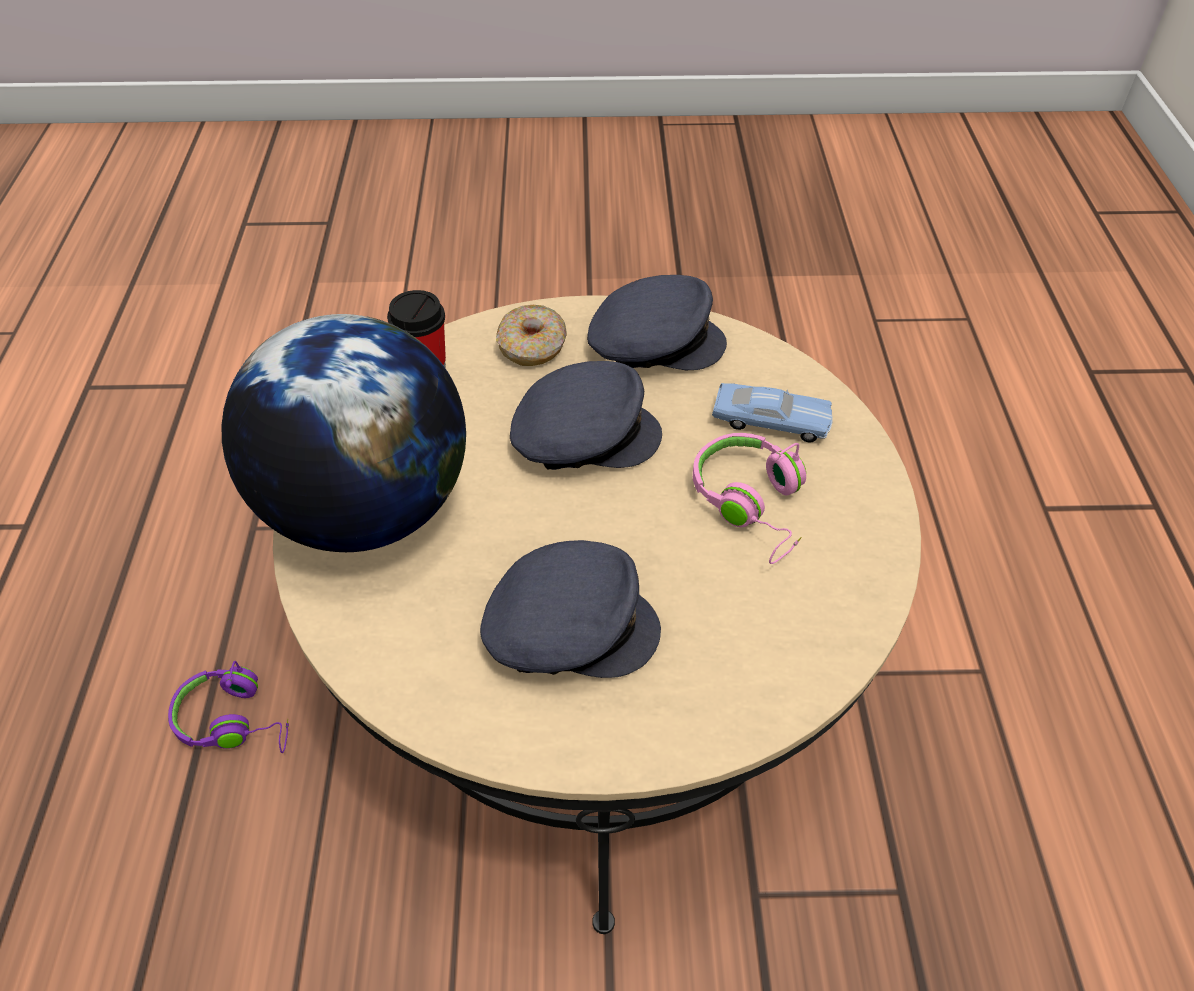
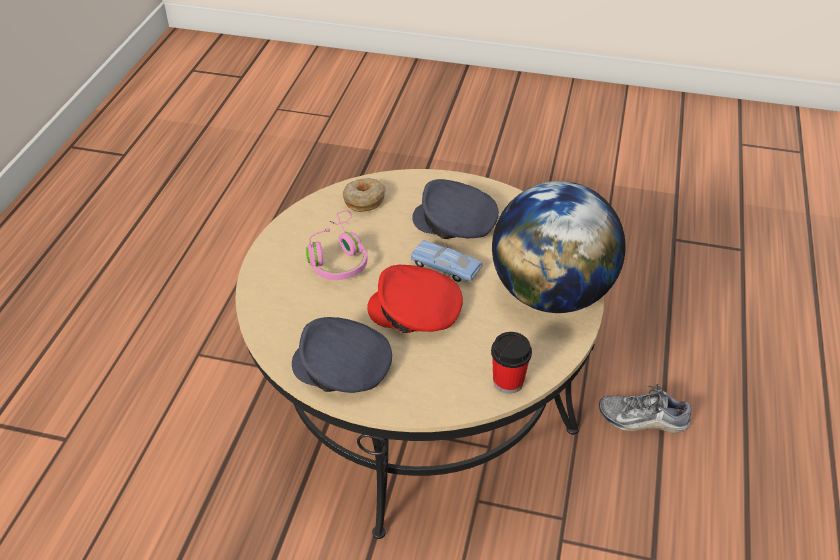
camera: 165 degrees left, 5 degrees down
(235, 720) = (643, 419): purple headphones -> shoe
(532, 346) = (428, 383): donut -> donut (364, 200)
(583, 435) = (415, 312): grey cap -> red cap
(771, 421) = (299, 299): blue toy car -> blue toy car (445, 267)

